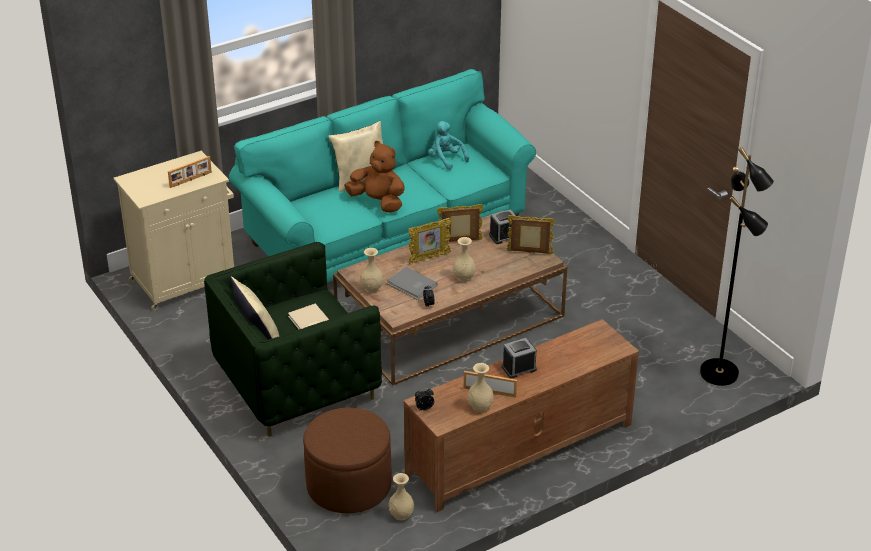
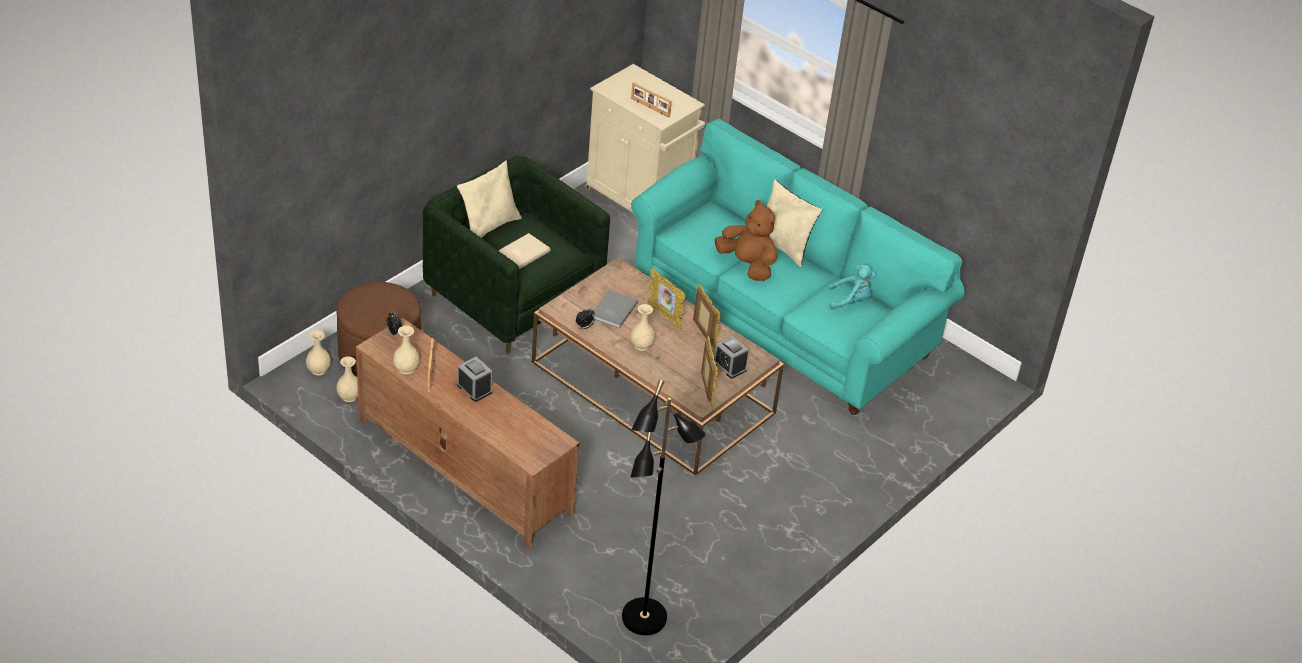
camera: 70 degrees right, 5 degrees up
(371, 288) = (597, 284): beige vase -> beige vase (319, 370)
(378, 202) = (747, 265): brown plush toy -> brown plush toy turned 60 degrees counterclockwise
(446, 159) = (851, 300): turquoise plush toy -> turquoise plush toy turned 60 degrees clockwise

